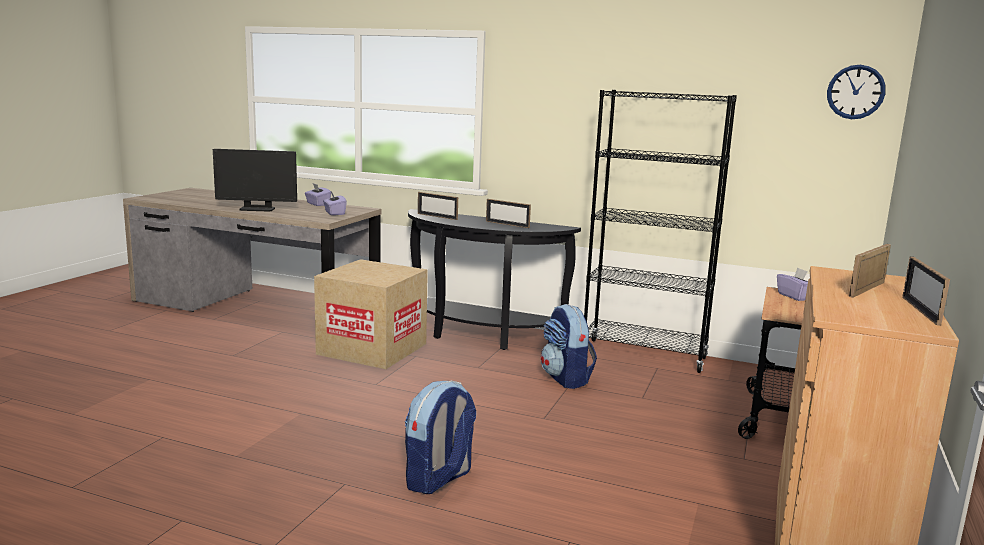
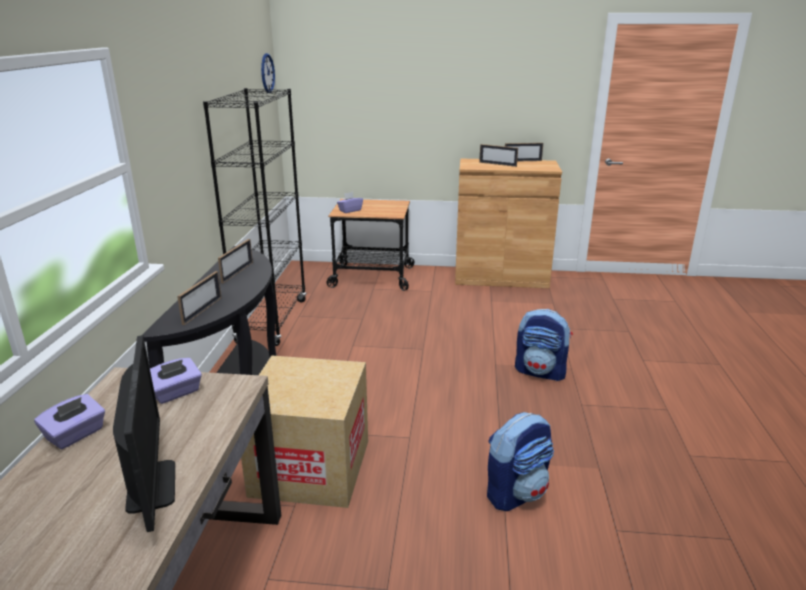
camera: 105 degrees left, 10 degrees up
(566, 379) = (342, 347): backpack -> backpack (516, 492)

